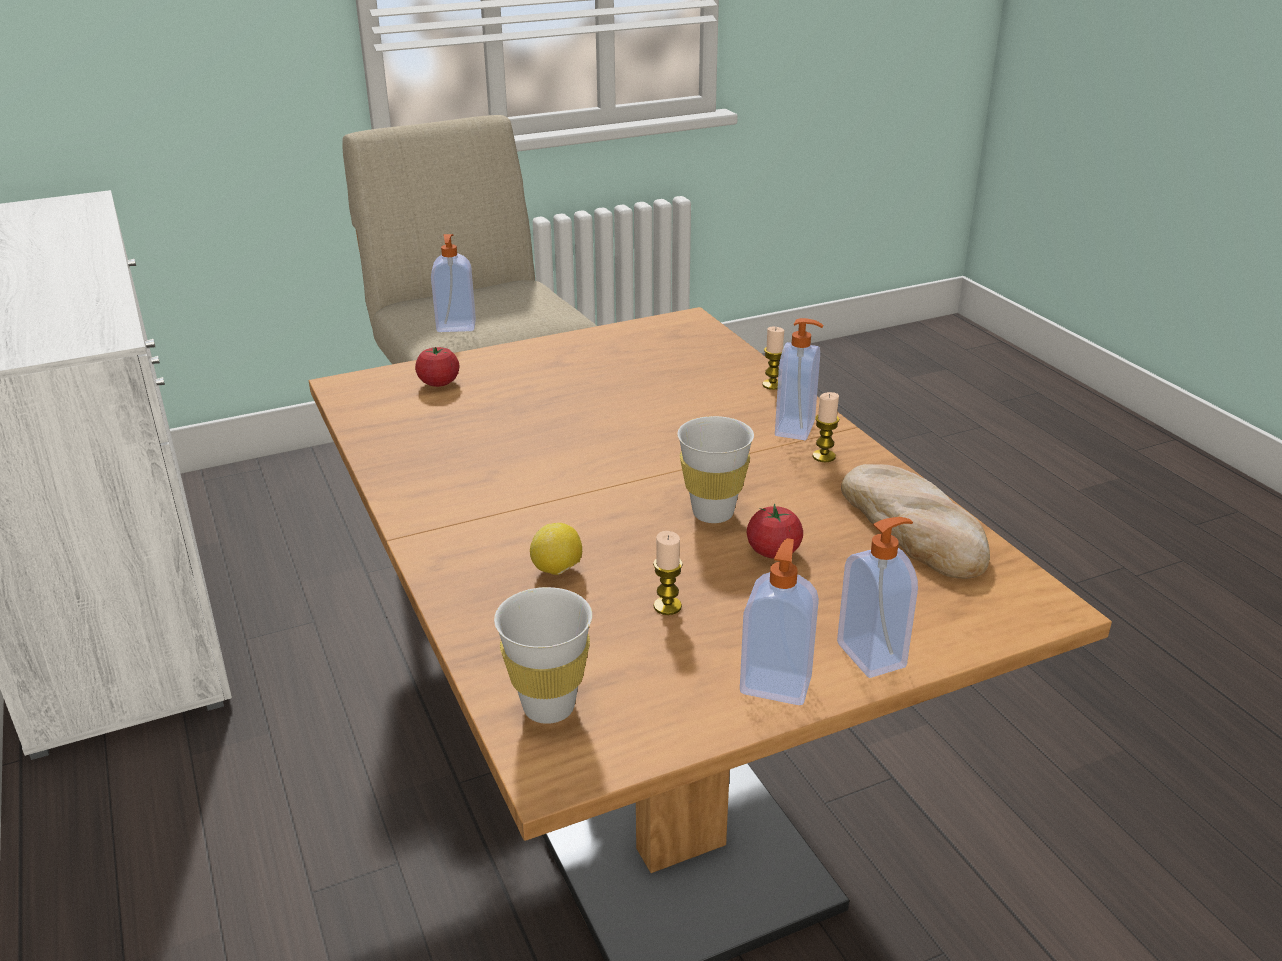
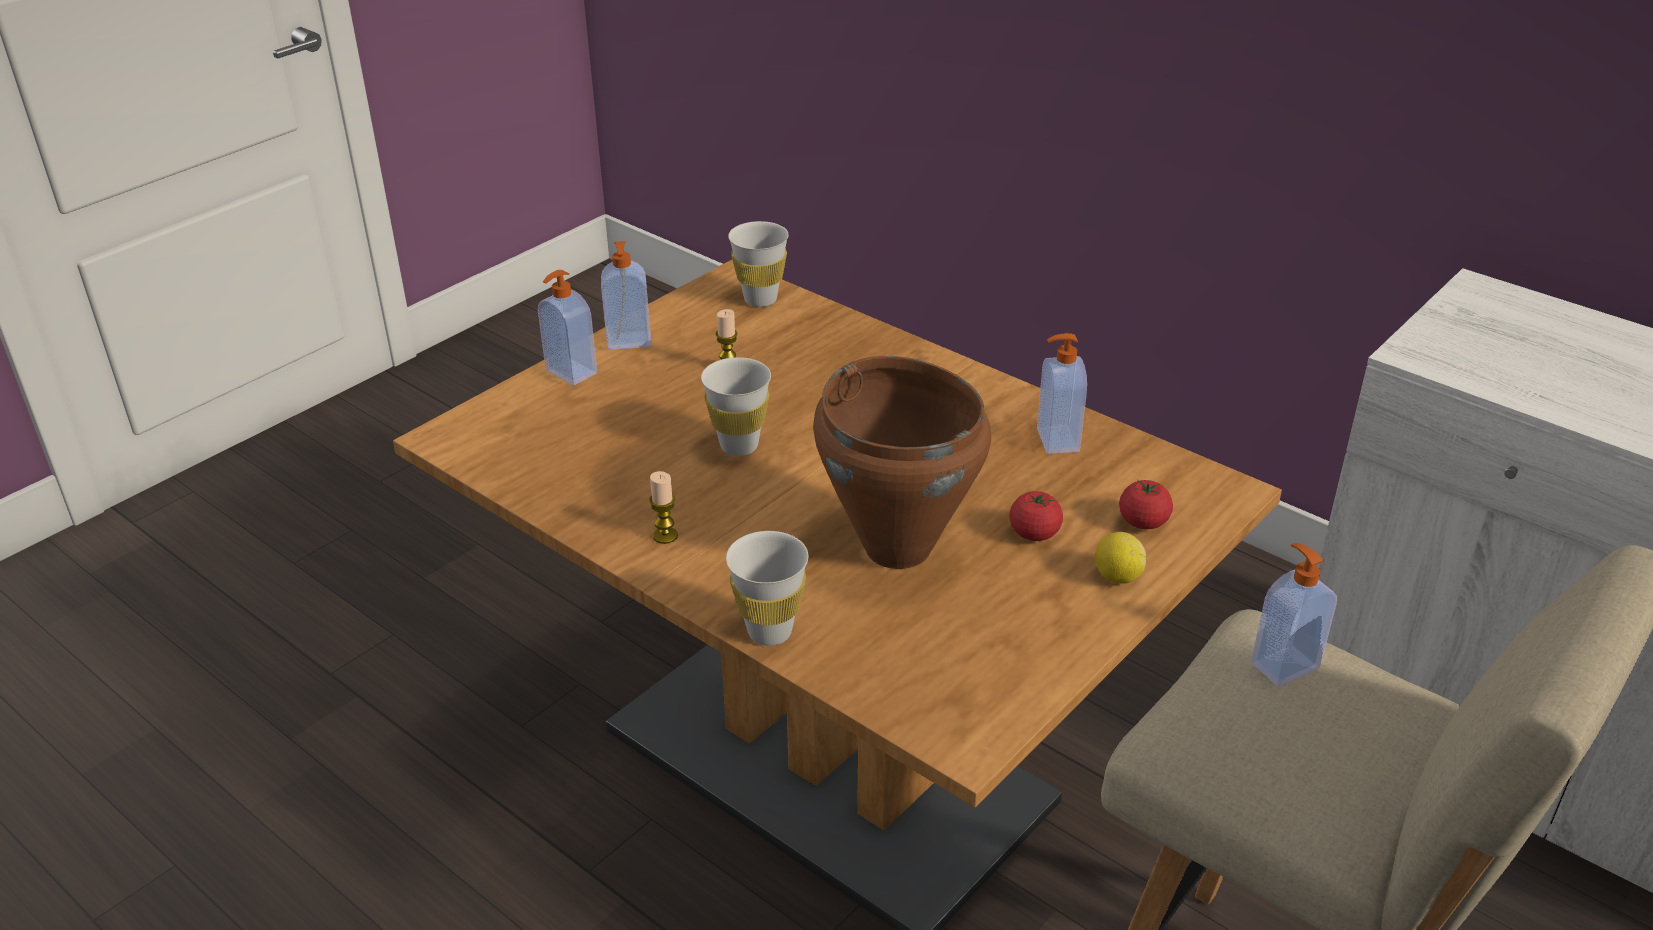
camera: 155 degrees right, 5 degrees up
(558, 570) = (826, 370): lemon -> lemon (1117, 576)
(637, 408) = (898, 547): none -> brown cooking pot
(772, 385) = (769, 632): candle -> white cup
(773, 551) = (670, 426): tomato -> tomato (1034, 533)
(796, 429) = (709, 566): soap dispenser -> soap dispenser (1055, 440)
(914, 527) = (557, 478): bread -> none

